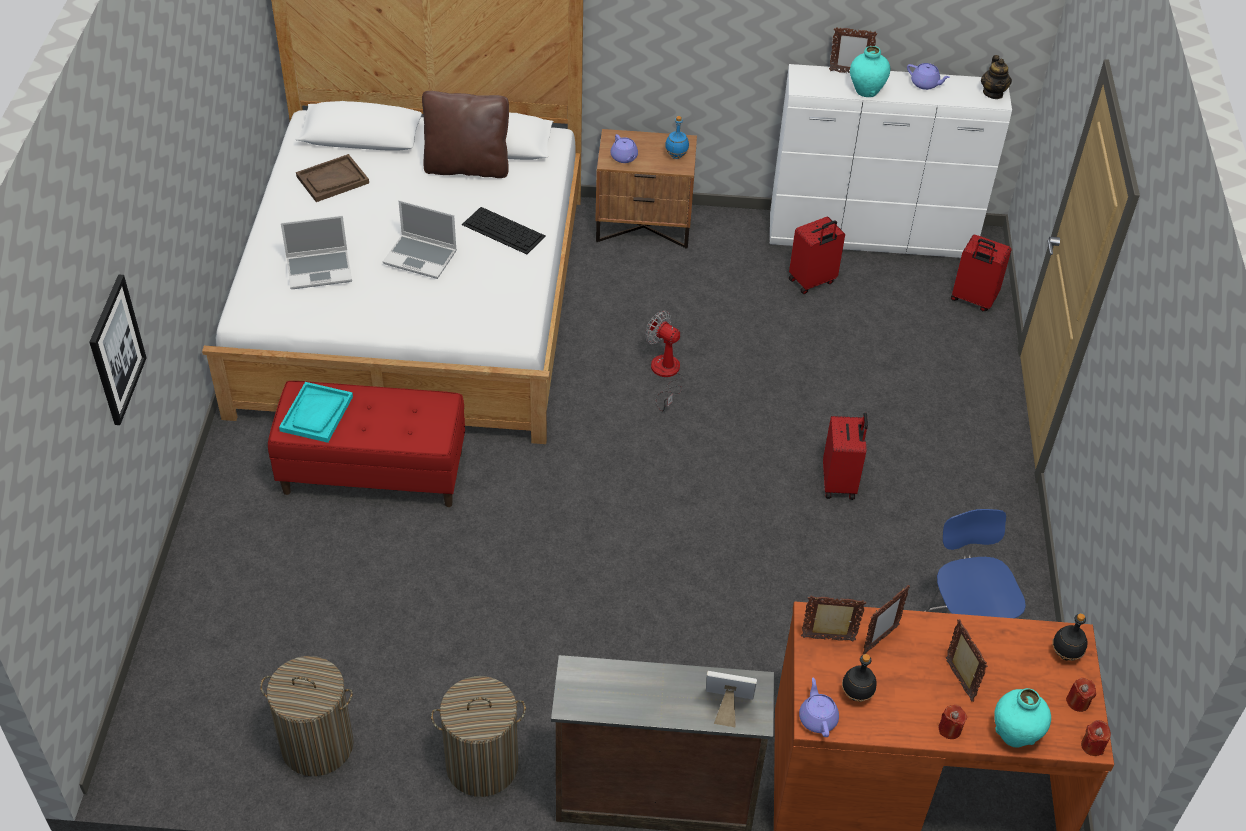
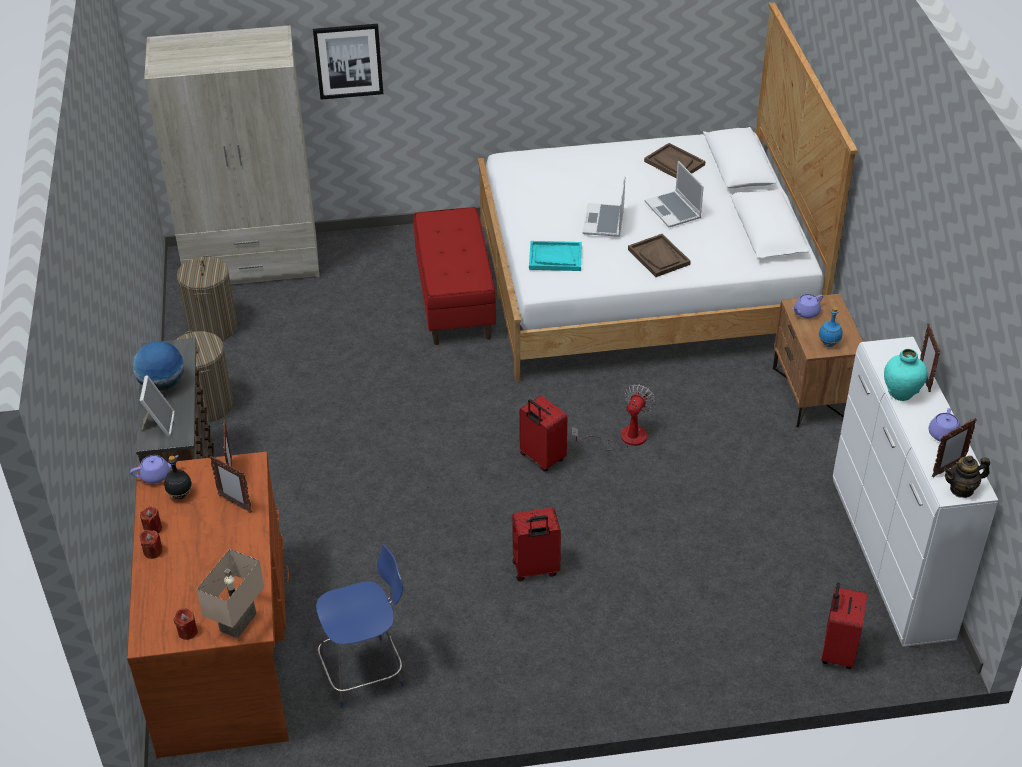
camera: 80 degrees right, 5 degrees down
(185, 681) = (253, 262): none -> beige wardrobe
(316, 414) = (447, 227): turquoise tray -> turquoise tray (555, 257)
(320, 270) = (565, 178): laptop -> laptop (674, 211)
(467, 167) = (729, 224): brown pillow -> none
(504, 230) = (659, 257): keyboard -> brown tray
(647, 698) = (162, 384): none -> globe
(812, 282) = (797, 520): red suitcase -> red suitcase (541, 458)
(959, 681) = (200, 554): picture frame -> picture frame (947, 469)
(1015, 735) = (150, 592): turquoise vase -> none
(1065, 654) = (237, 621): black bottle -> beige table lamp
(1092, 746) = (144, 643): red candle -> red candle (153, 528)

